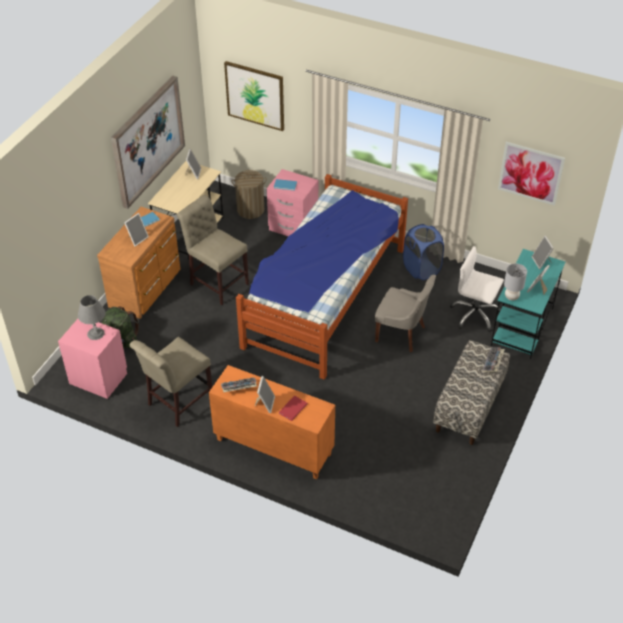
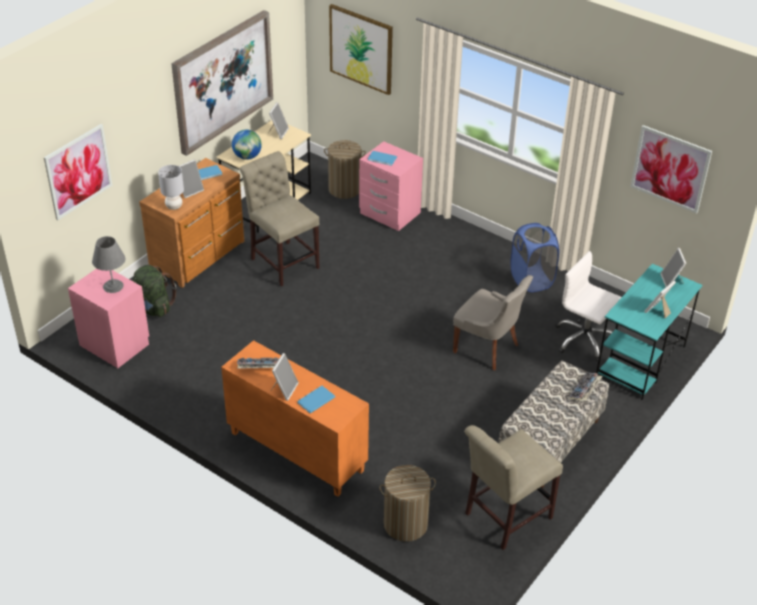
camera: 10 degrees right, 5 degrees down
(51, 243) = (78, 171): none -> picture
(174, 199) = (247, 157): none -> globe
(177, 403) = (197, 385): beige chair -> beige chair (504, 517)
(292, 409) = (315, 400): red book -> blue book
(324, 297) = (405, 294): bed -> none
(375, 493) = (405, 524): none -> laundry basket
(511, 297) = (623, 315): grey table lamp -> grey table lamp (174, 206)

